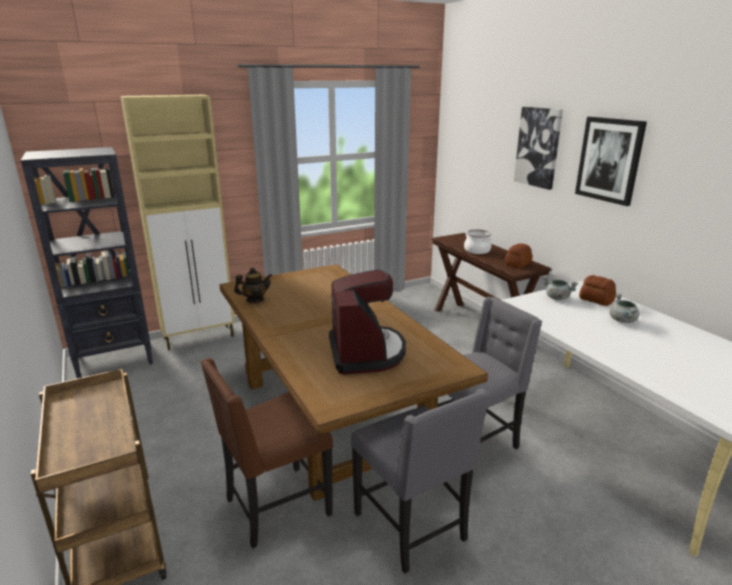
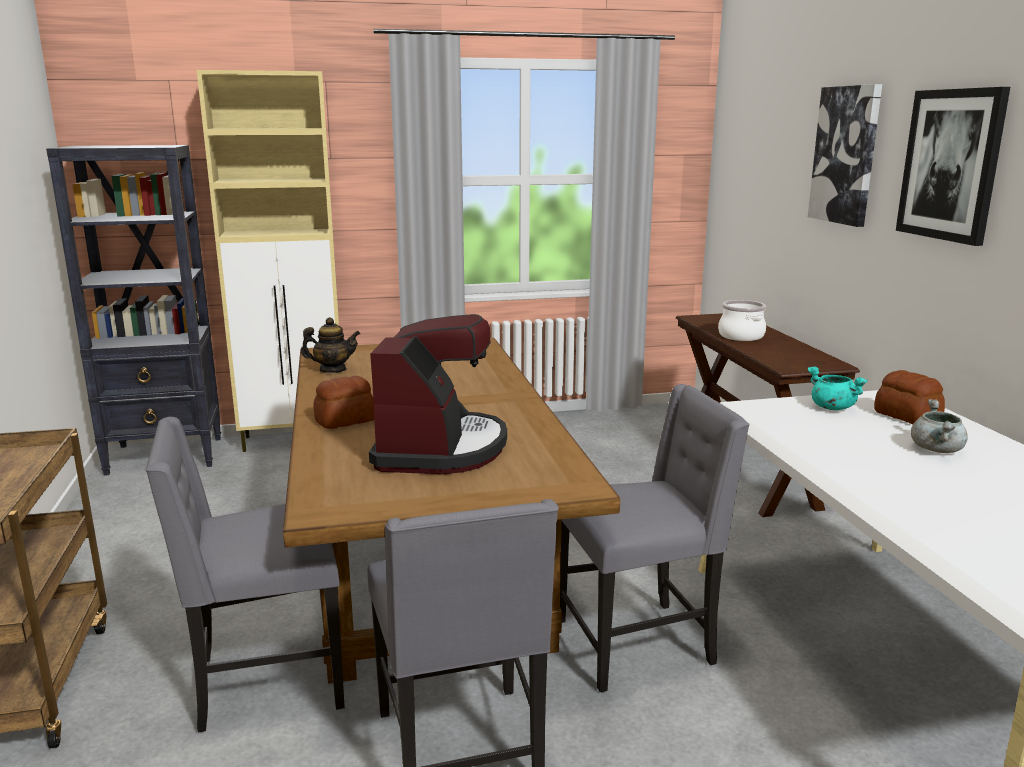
camera: 15 degrees right, 5 degrees down
(275, 507) = (266, 682): brown chair -> grey chair
(517, 264) = (799, 358): bread -> bread (344, 420)
(556, 298) = (831, 407): grey cooking pot -> turquoise cooking pot

